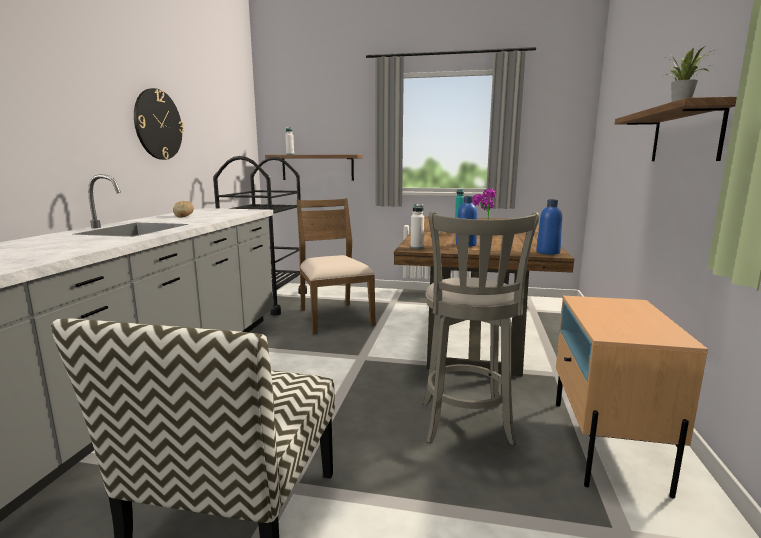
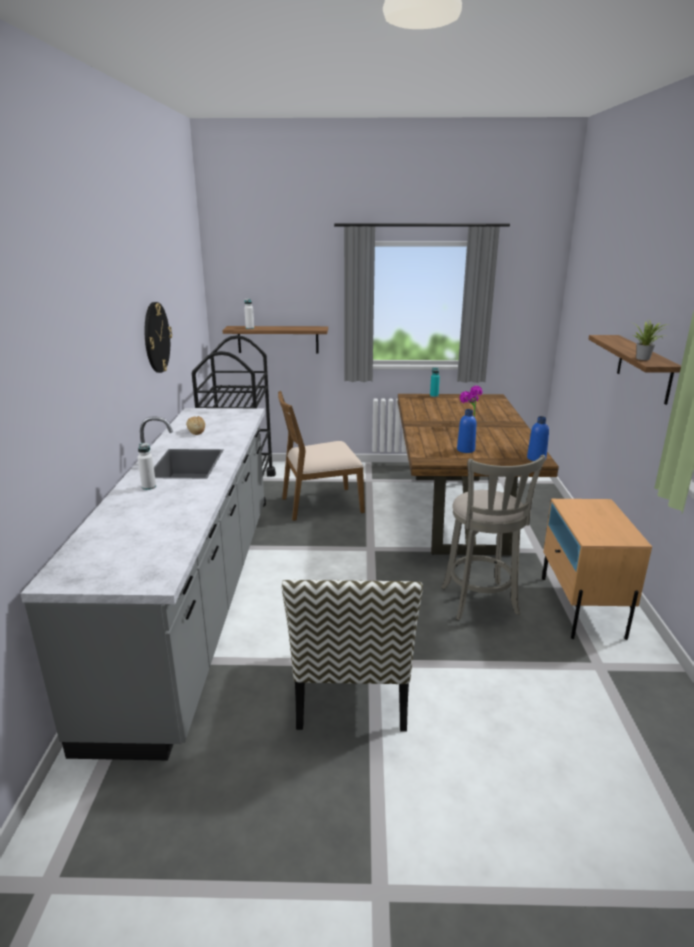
camera: 10 degrees left, 10 degrees up
(334, 317) = (321, 504): brown chair -> brown chair turned 75 degrees counterclockwise
(417, 247) = (427, 457): white bottle -> white bottle (149, 487)

